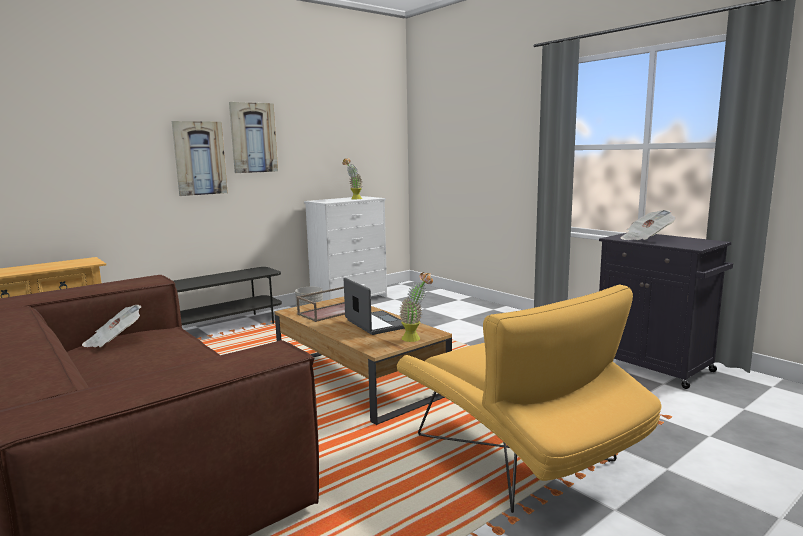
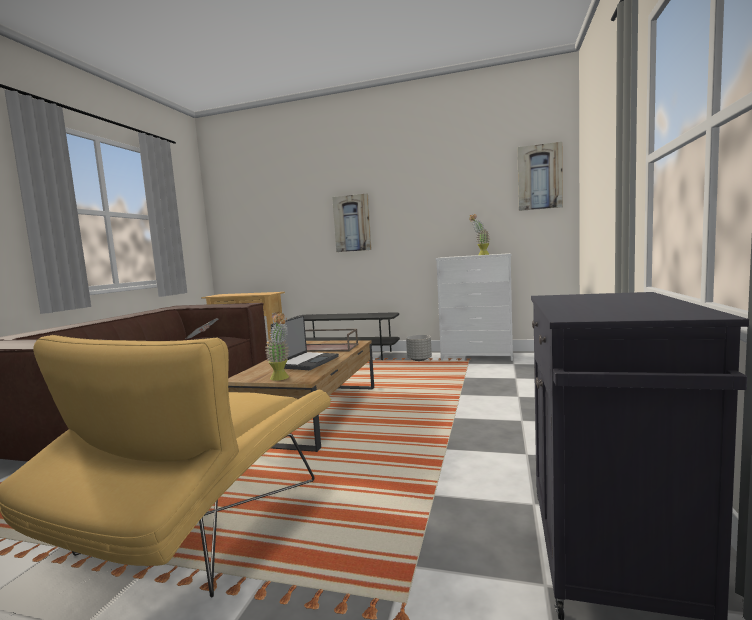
camera: 55 degrees right, 5 degrees down
(253, 138) = (395, 204): picture -> picture (539, 177)
(645, 238) = (590, 300): newspaper -> none

